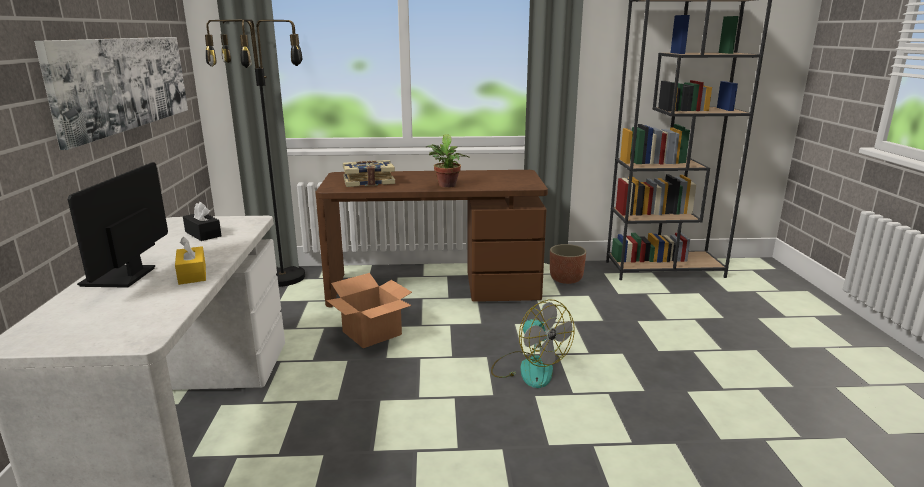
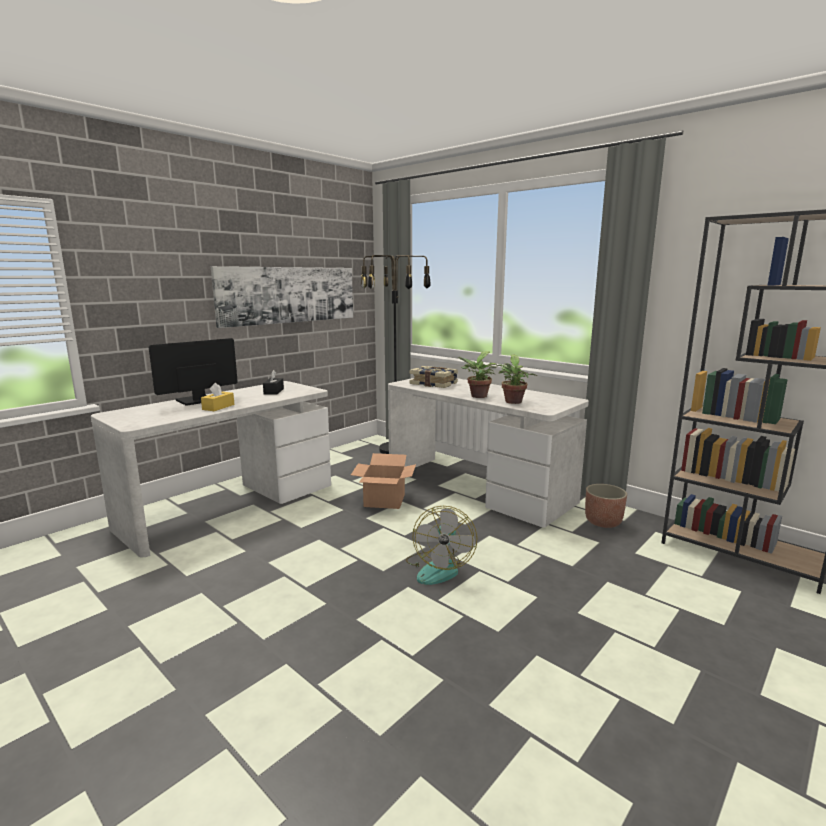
camera: 45 degrees right, 5 degrees down
(434, 287) = (478, 488): brown desk -> white desk
(491, 184) = (513, 402): none -> potted plant

